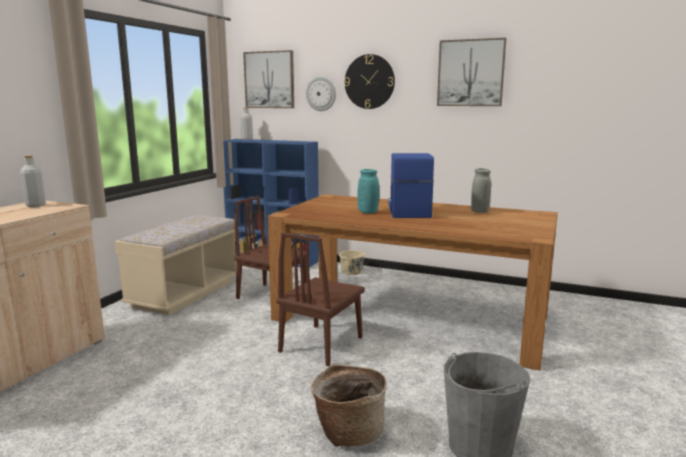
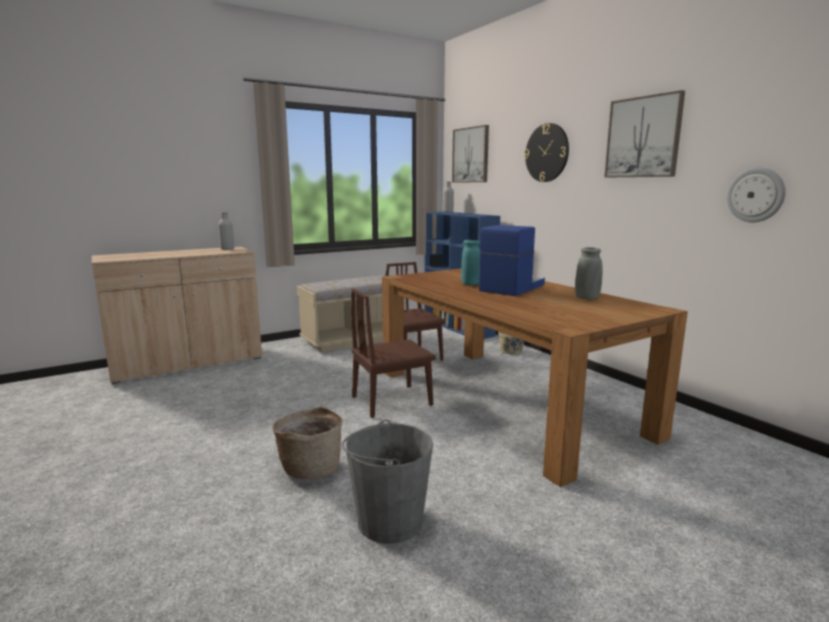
camera: 35 degrees right, 0 degrees up
(321, 94) = (507, 167): wall clock -> wall clock (755, 195)

